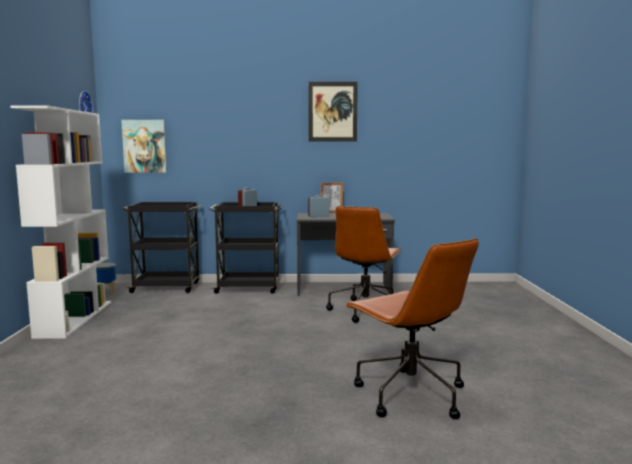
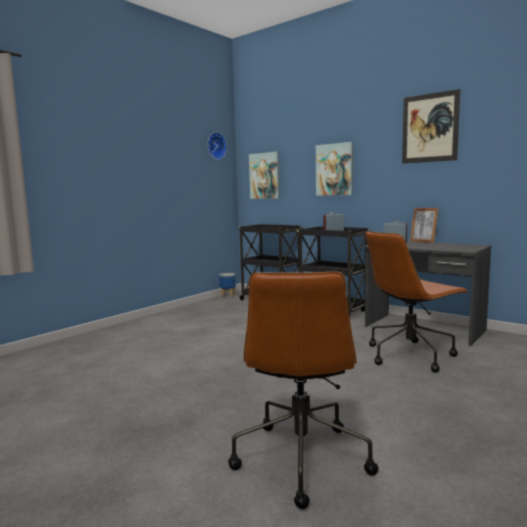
camera: 40 degrees right, 0 degrees up
(75, 318) = (177, 312): white bookcase -> none
(237, 143) = (334, 169): none -> picture

